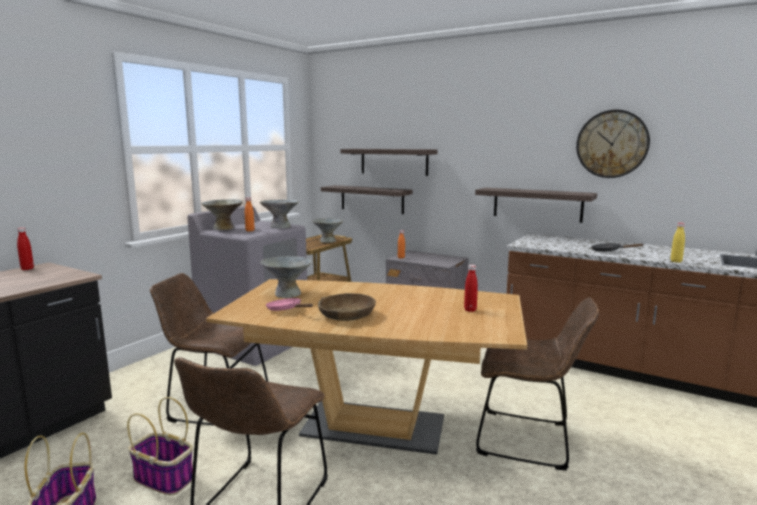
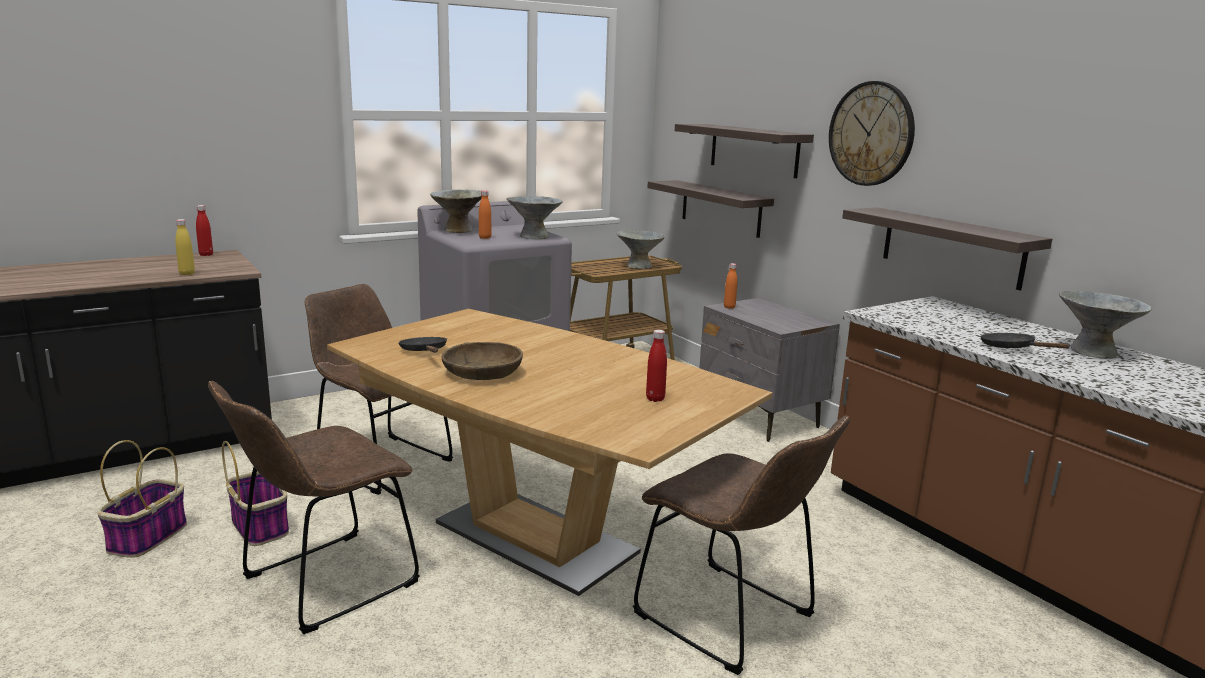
camera: 25 degrees right, 5 degrees up
(286, 310) = (424, 352): pink frying pan -> black frying pan
(287, 294) = (457, 331): grey bowl -> grey bowl (1092, 351)
(612, 144) = (1089, 148): wall clock -> wall clock (871, 134)
(676, 261) = (1108, 387): yellow bottle -> yellow bottle (187, 274)

